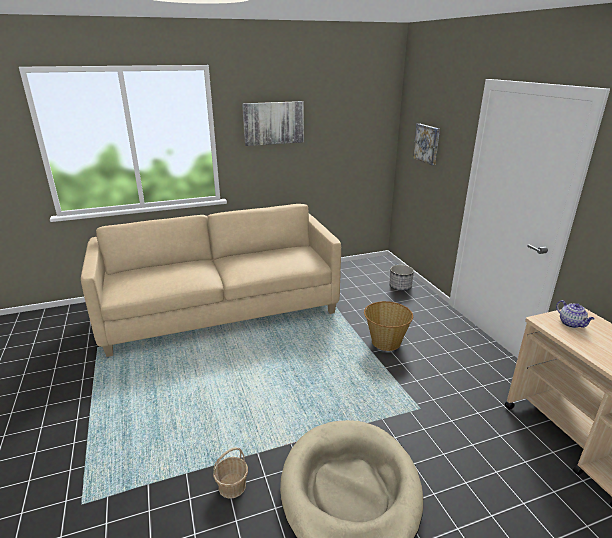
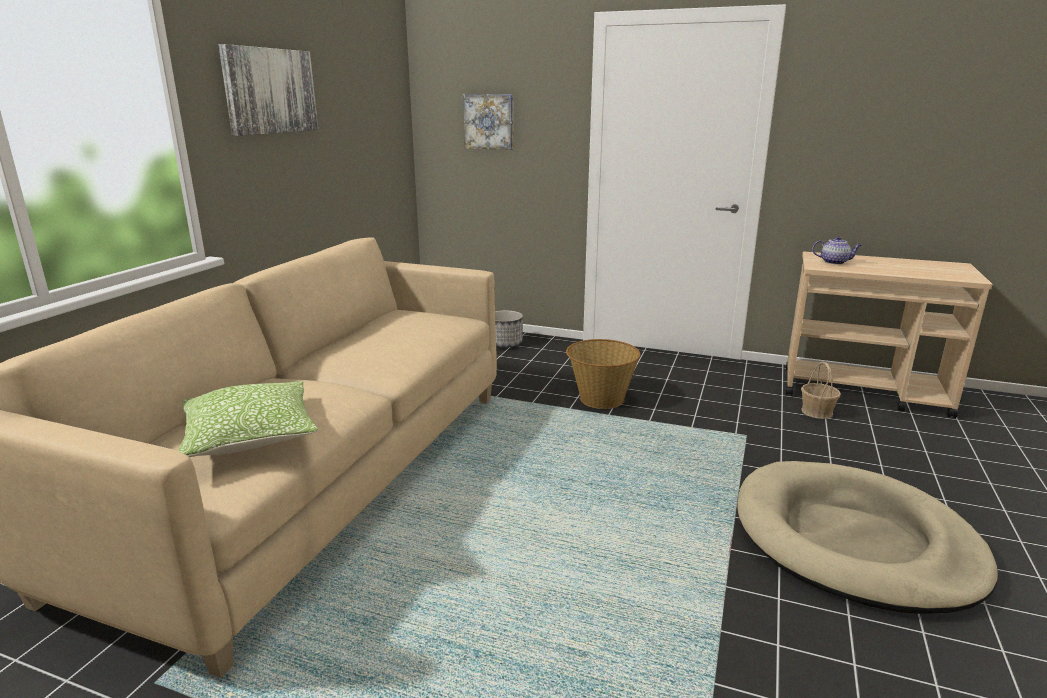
camera: 50 degrees left, 5 degrees down
(153, 280) = (250, 436): none -> pillow
(232, 486) = (779, 639): basket -> basket (817, 412)

